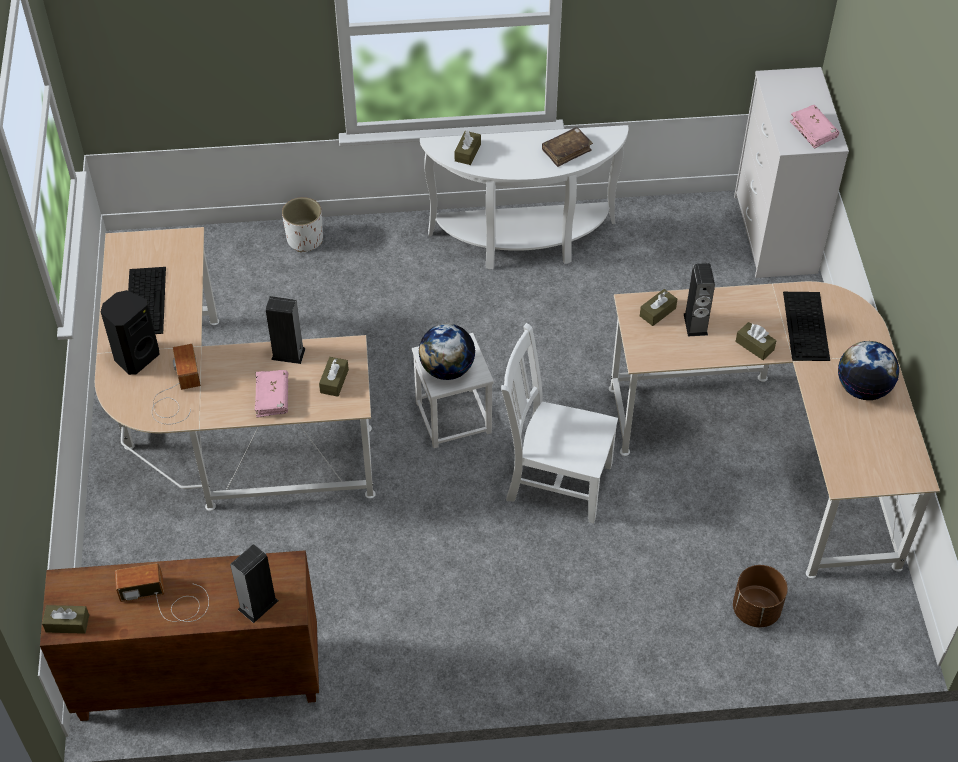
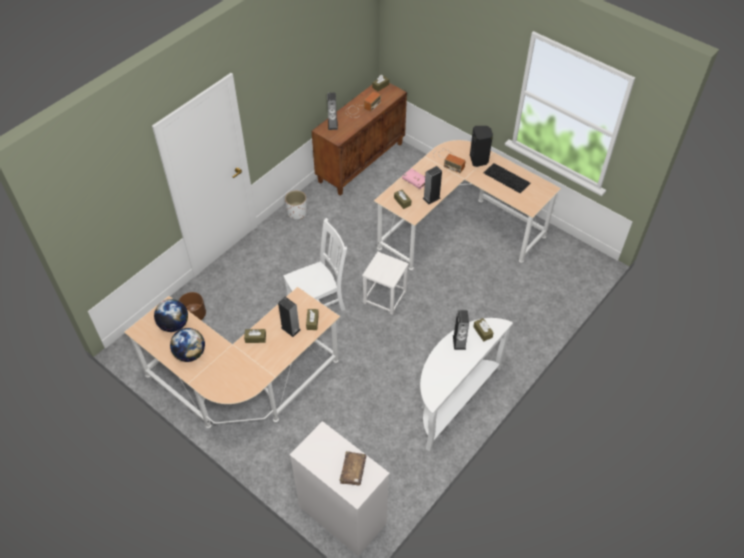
camera: 135 degrees right, 0 degrees up
(305, 239) = (541, 321): white planter -> white planter (297, 213)
(447, 369) = (384, 265): globe -> globe (174, 324)
(508, 162) = (459, 342): none -> speaker
(566, 151) = (442, 371): brown book -> brown book (353, 470)
(806, 326) = (240, 366): keyboard -> none
(813, 130) = (319, 452): pink book -> none

